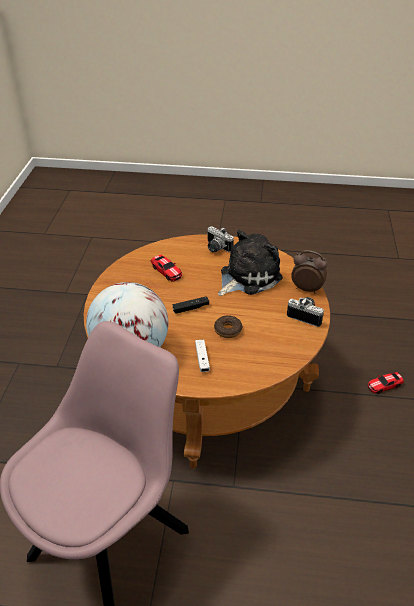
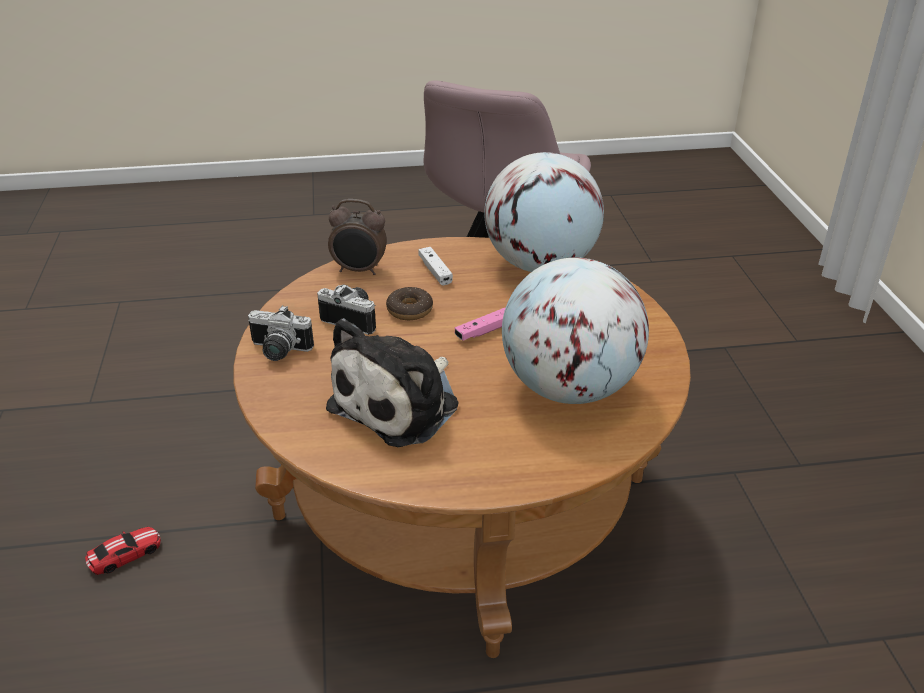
camera: 165 degrees right, 5 degrees down
(166, 271) = (569, 388): toy car -> globe
(191, 308) = (484, 331): black game controller -> pink game controller
(216, 248) = (491, 461): camera -> camera (354, 318)
(307, 288) = (274, 399): alarm clock -> alarm clock (359, 270)

